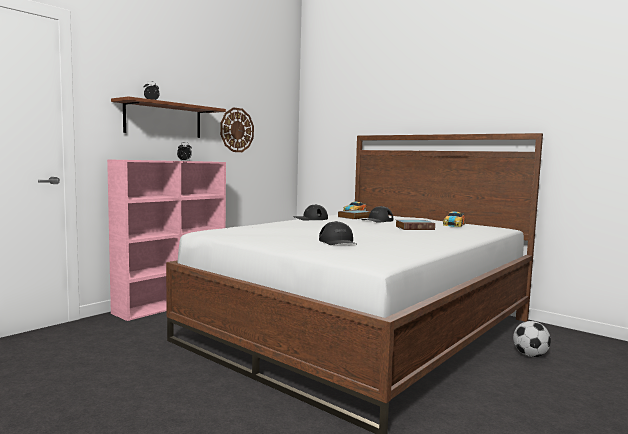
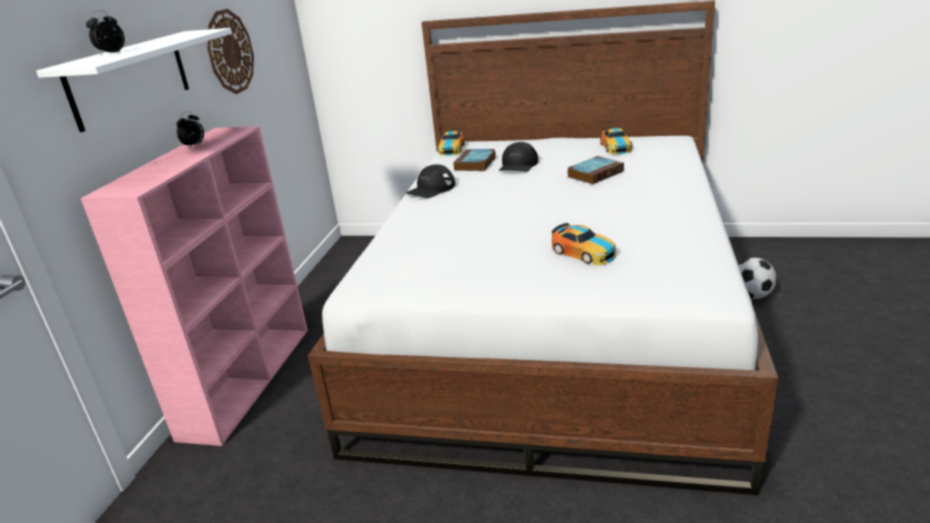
camera: 25 degrees left, 20 degrees up
(163, 120) = (130, 78): brown shelf -> white shelf
(338, 242) = (584, 252): black cap -> toy car

